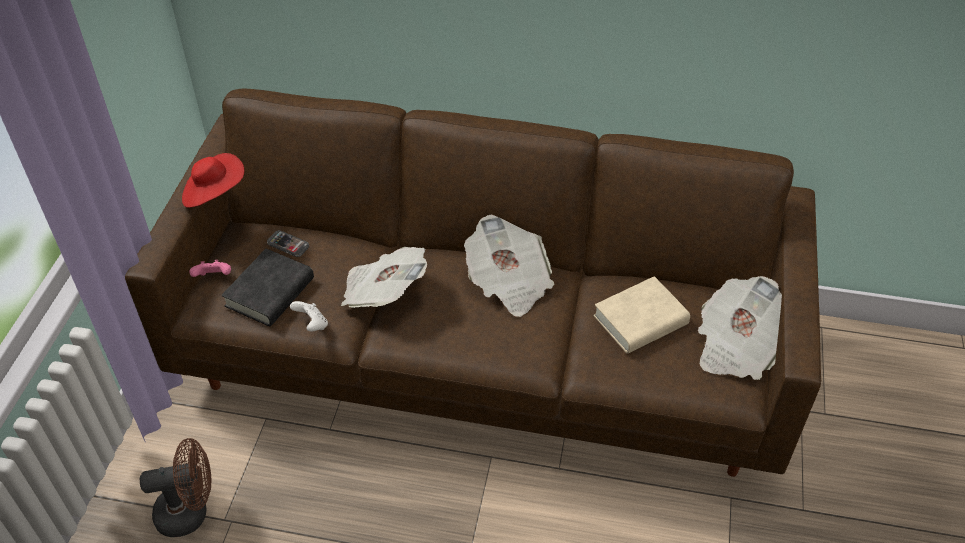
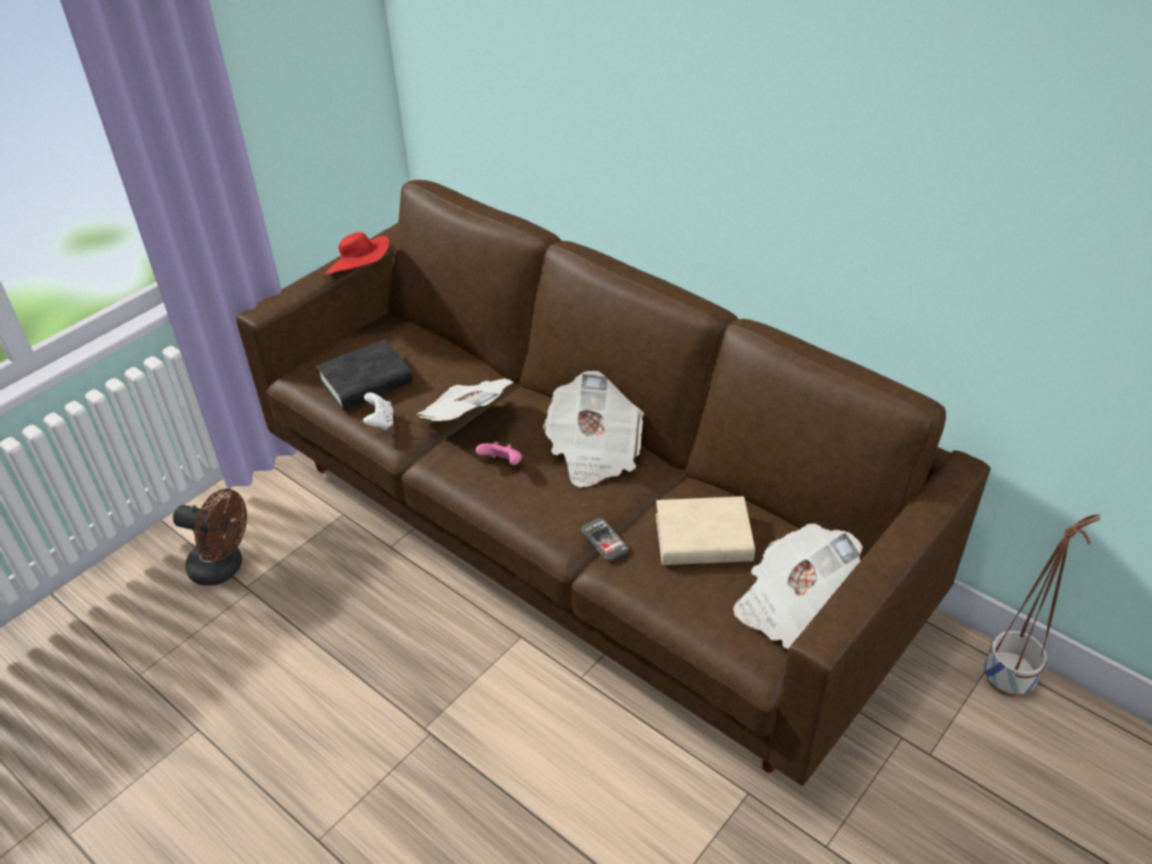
camera: 30 degrees right, 5 degrees down
(214, 278) = (330, 352): pink game controller -> pink game controller (502, 464)
(288, 244) = (414, 346): phone -> phone (604, 540)
(839, 338) = (1008, 679): none -> planter

